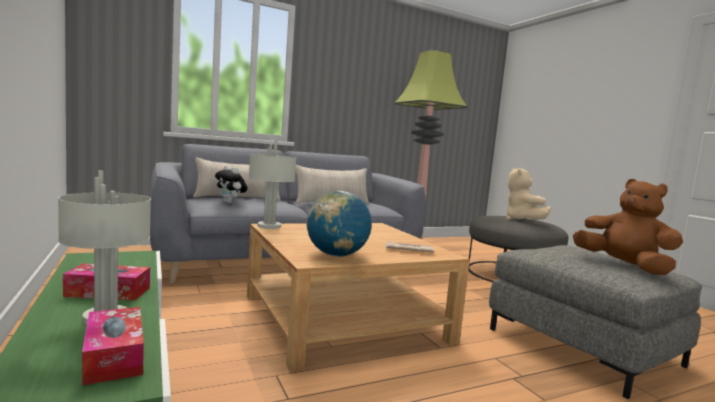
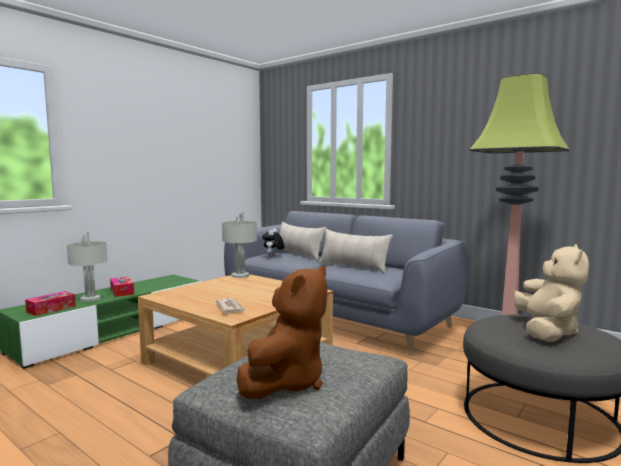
camera: 65 degrees right, 0 degrees up
(336, 255) = (180, 297): globe -> none
(521, 220) = (547, 332): beige plush toy -> beige plush toy turned 135 degrees clockwise

